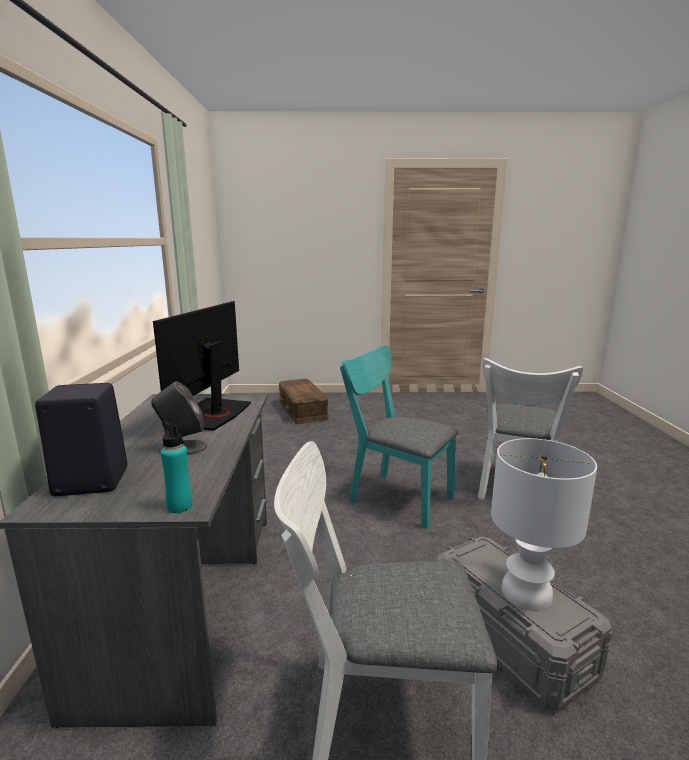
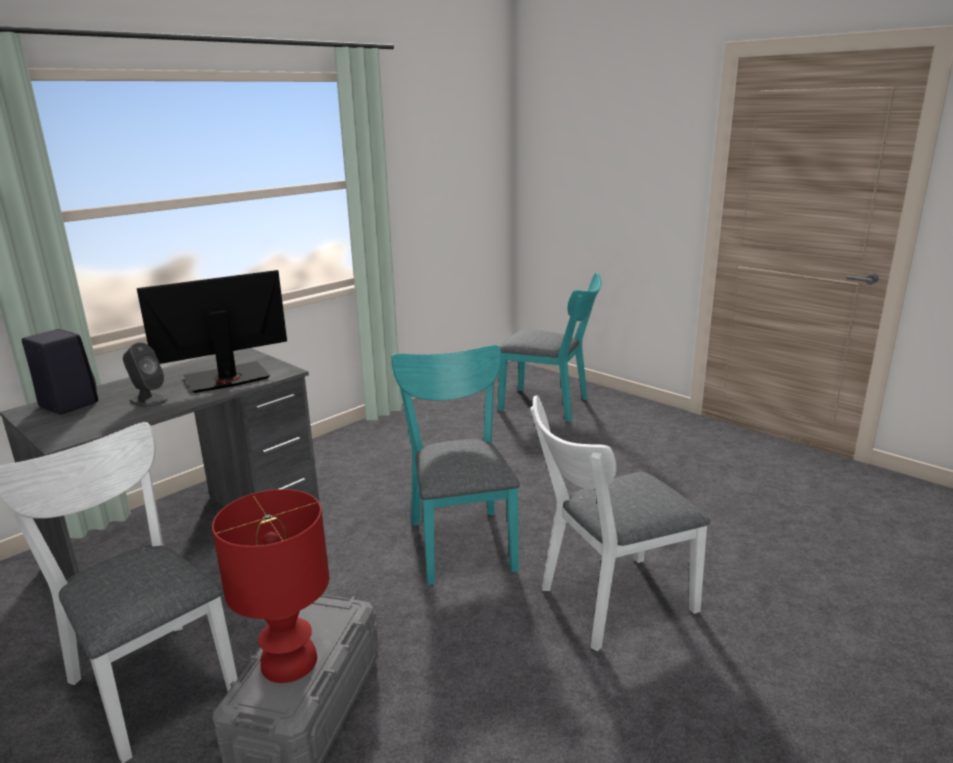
camera: 45 degrees right, 5 degrees up
(179, 506) = (56, 439): turquoise bottle -> none
(303, 410) = (550, 405): brown storage box -> turquoise chair
(527, 592) = (290, 662): white table lamp -> red table lamp

